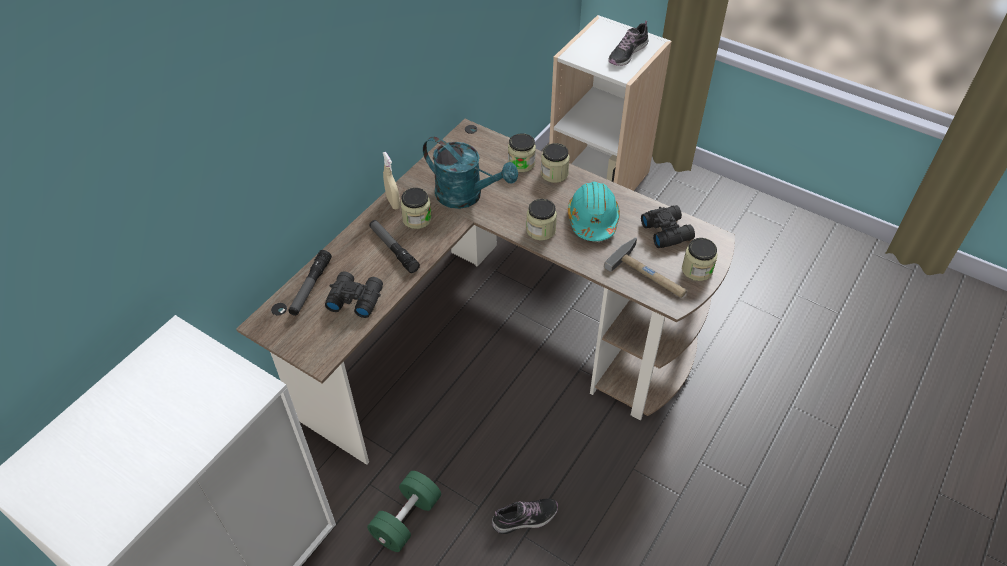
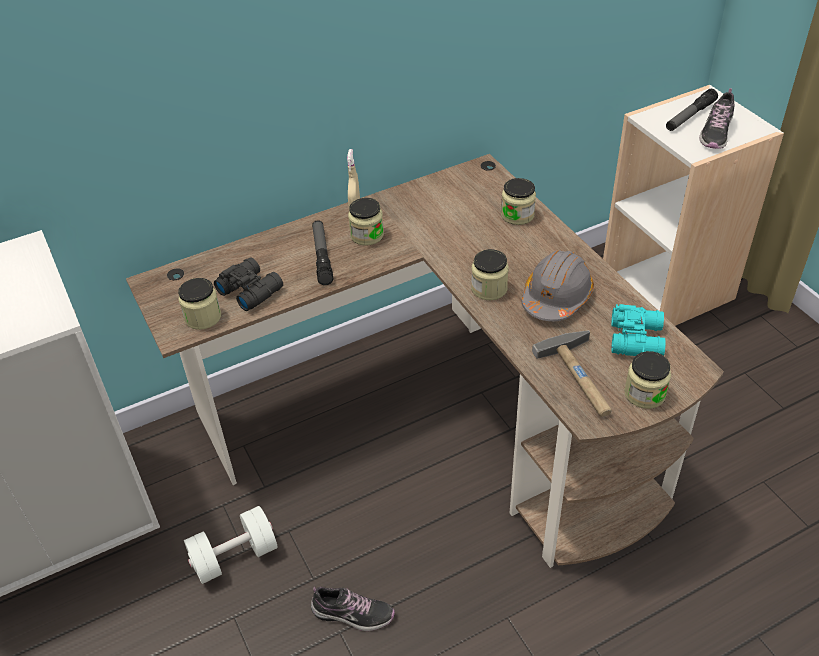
camera: 30 degrees right, 5 degrees down
(310, 287) = (217, 264): flashlight -> flashlight (690, 116)
(406, 519) = (234, 556): green dumbbell -> white dumbbell
(466, 196) = (434, 229): turquoise watering can -> none
(554, 173) = (547, 236): jar -> jar (203, 317)
(593, 220) = (556, 297): turquoise hard hat -> grey hard hat
(627, 53) = (716, 132): shoe -> shoe turned 45 degrees counterclockwise
(667, 231) = (638, 338): black binoculars -> turquoise binoculars

